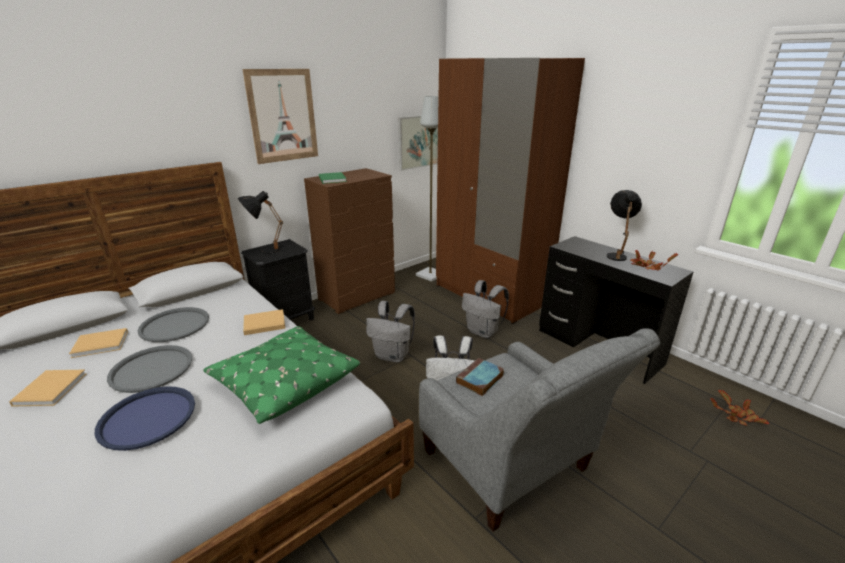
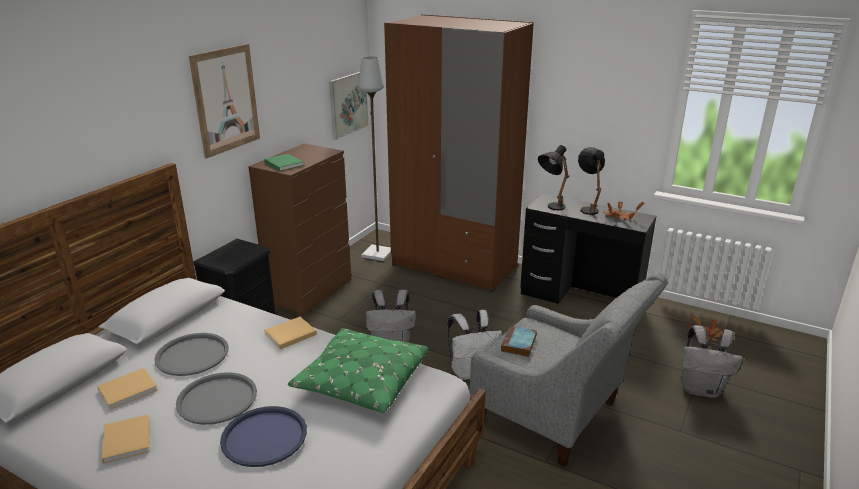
camera: 20 degrees left, 0 degrees up
(263, 251) = (221, 257): black table lamp -> black table lamp (551, 208)
(483, 332) = (468, 305): grey backpack -> grey backpack (701, 389)

